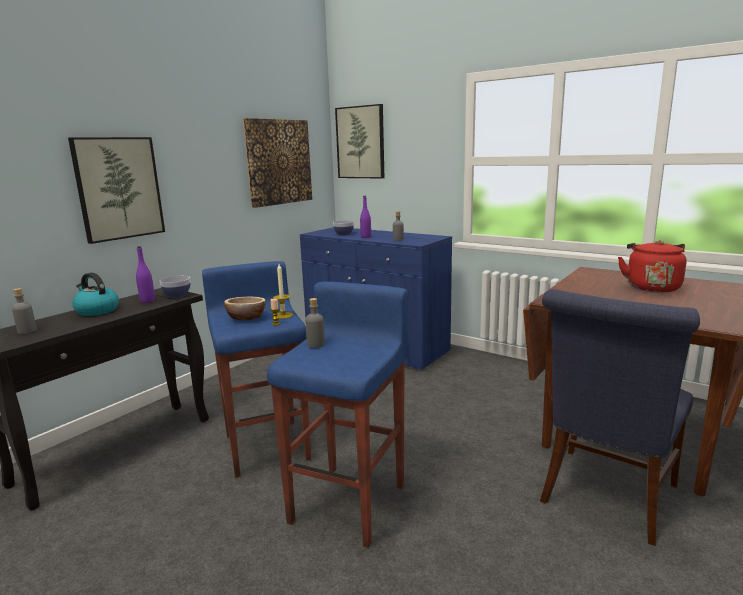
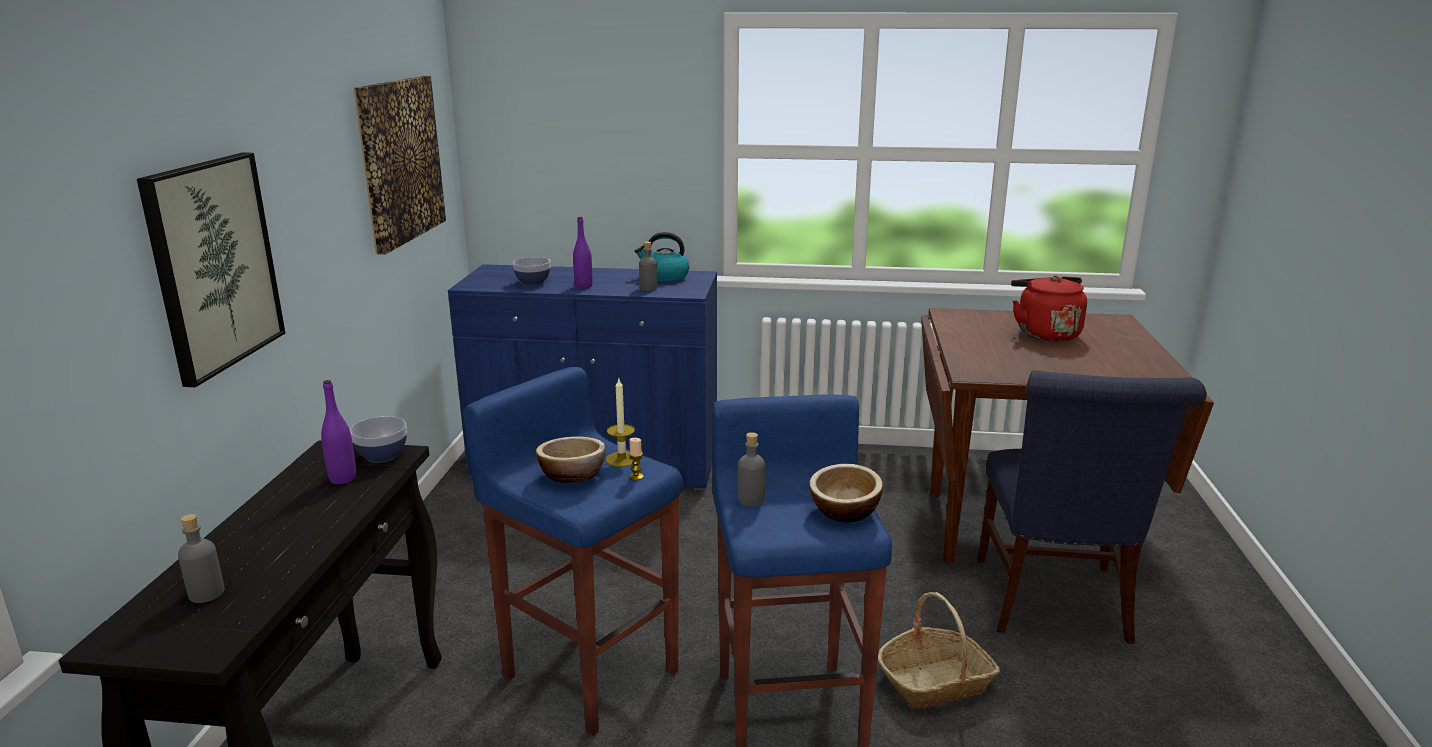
camera: 30 degrees left, 5 degrees up
(96, 310) = (273, 519): kettle -> kettle (664, 277)
(360, 360) = (844, 511): none -> bowl
(361, 142) = (520, 112): picture -> none
(461, 518) = (935, 682): none -> basket

